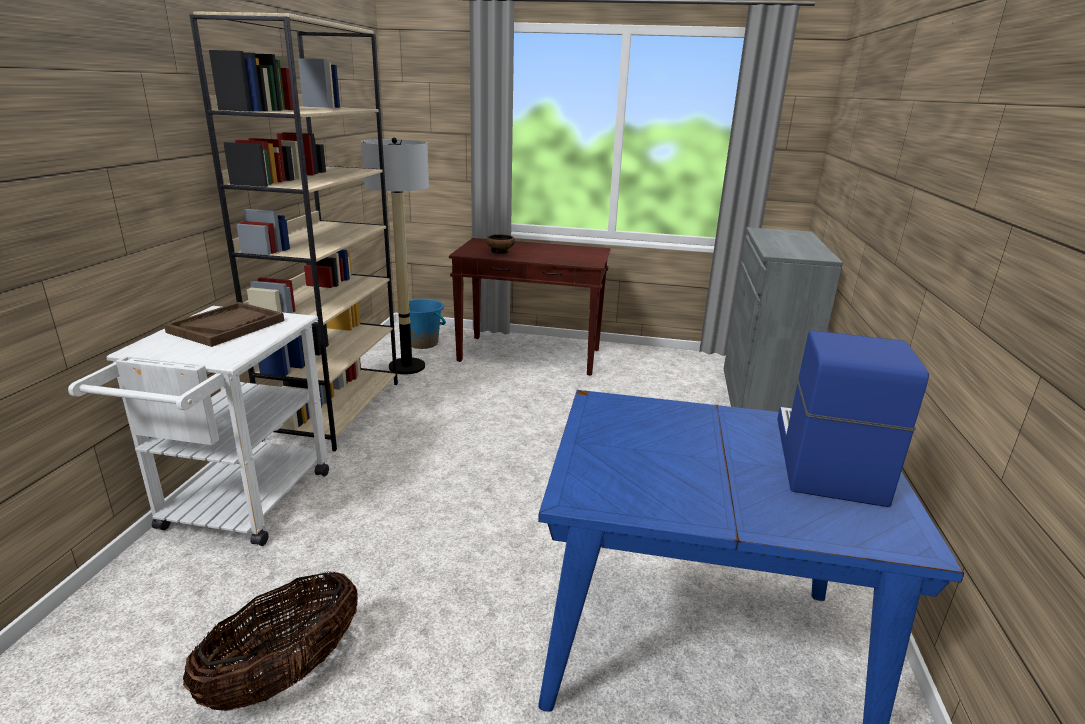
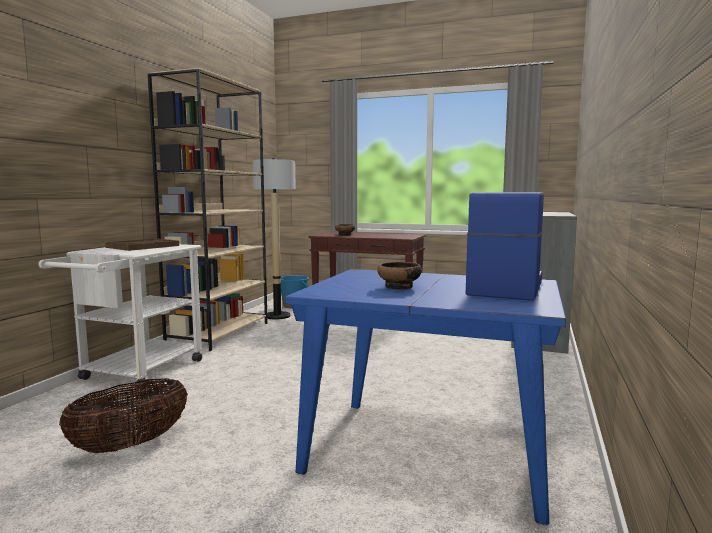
camera: 10 degrees right, 15 degrees down
(684, 464) = (399, 287): none -> bowl

